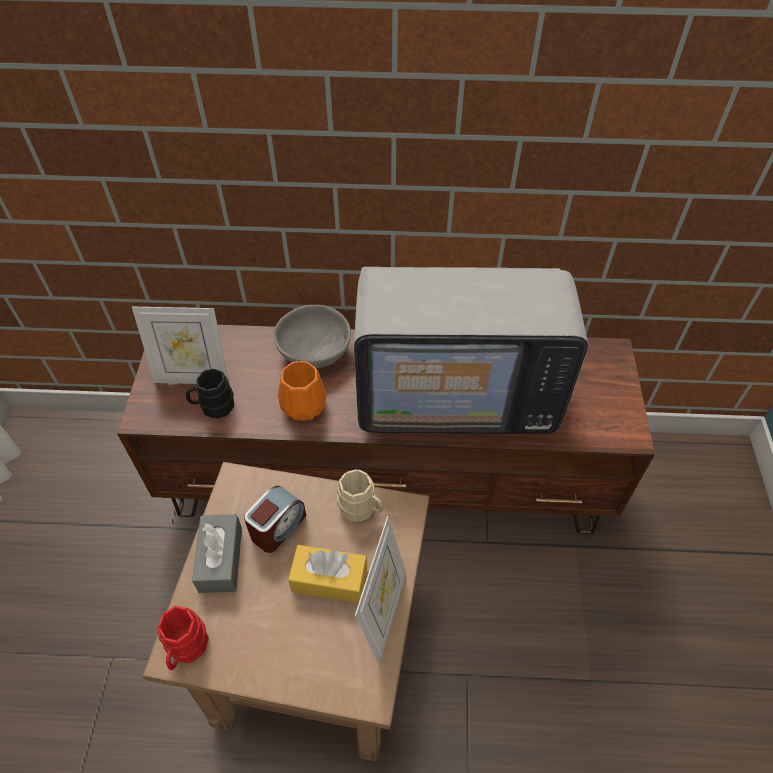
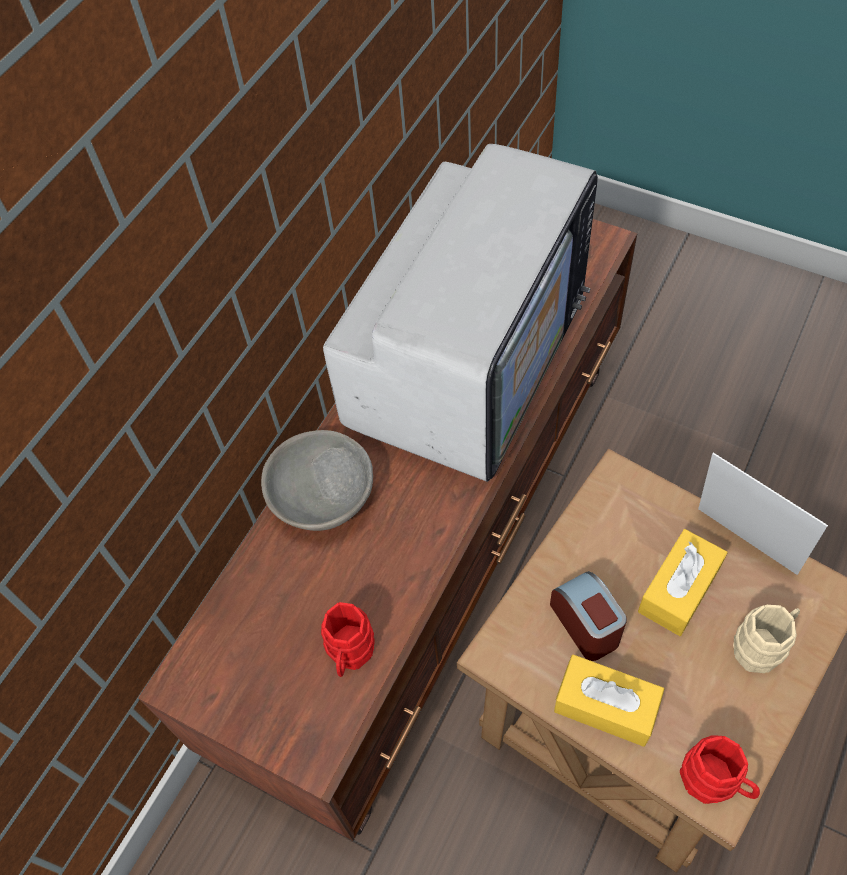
camera: 60 degrees left, 5 degrees up
(193, 377) = (281, 666): picture frame -> none
(213, 406) = (349, 653): black mug -> red mug
(220, 559) = (606, 706): grey tissue box -> yellow tissue box
(304, 404) = (405, 539): orange vase -> none
(361, 509) = (598, 523): beige mug -> beige mug (763, 645)

